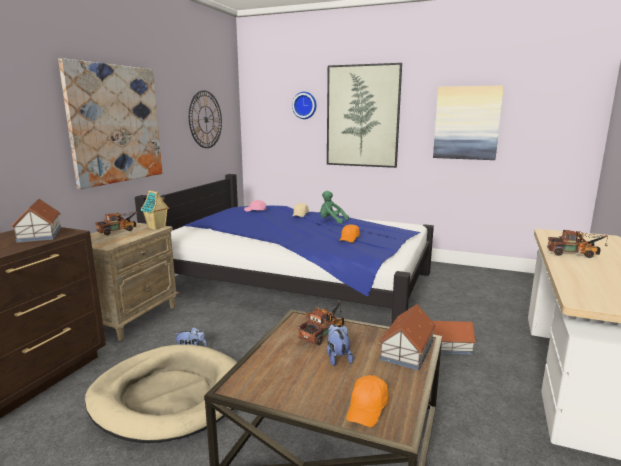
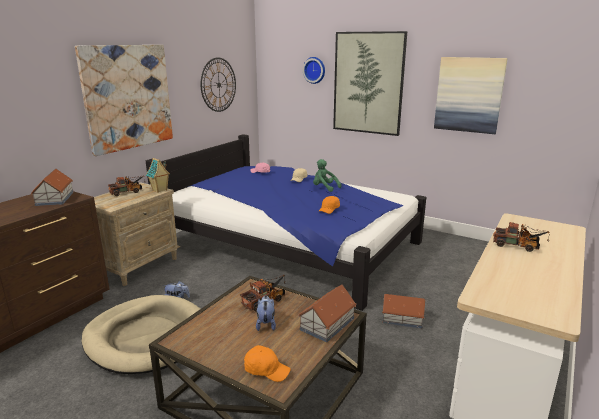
camera: 10 degrees right, 5 degrees up
(367, 409) = (266, 370): orange cap -> orange cap turned 105 degrees counterclockwise

